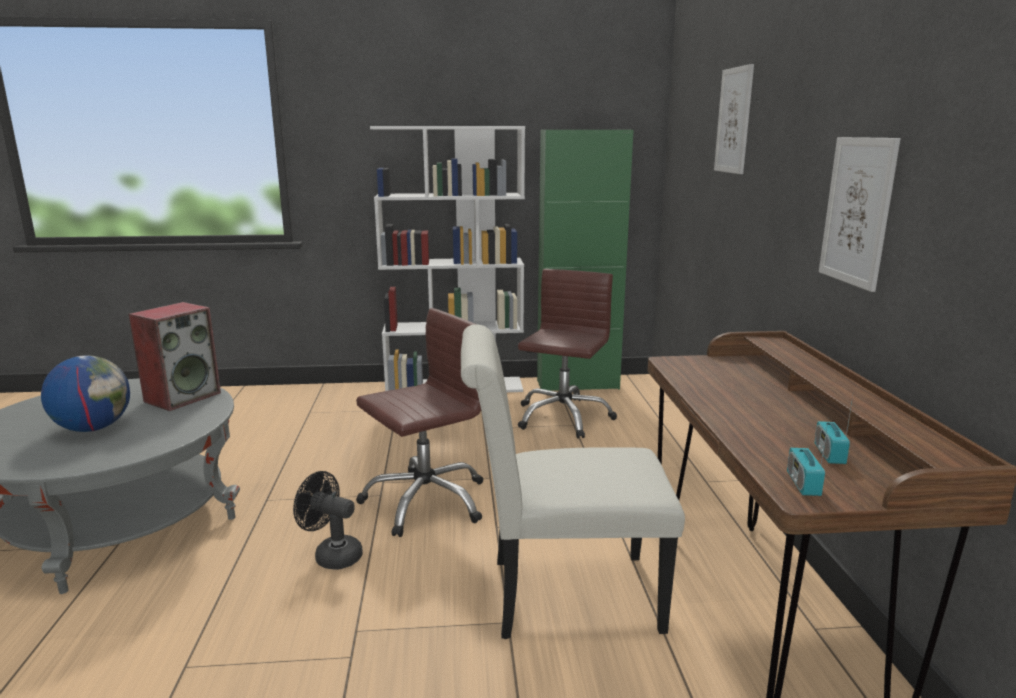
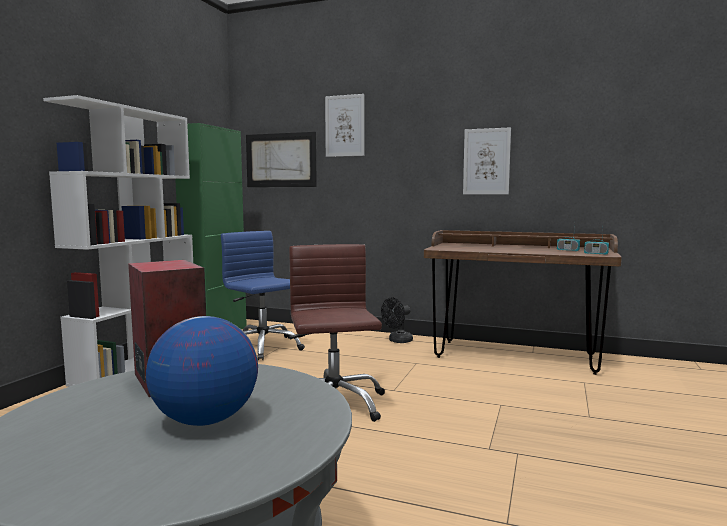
camera: 65 degrees left, 10 degrees down
(332, 555) = (382, 447): black fan -> black fan (397, 341)
(561, 595) = (482, 388): white chair -> none
(562, 417) = (262, 347): brown office chair -> blue office chair
(688, 170) = (280, 160): none -> picture

